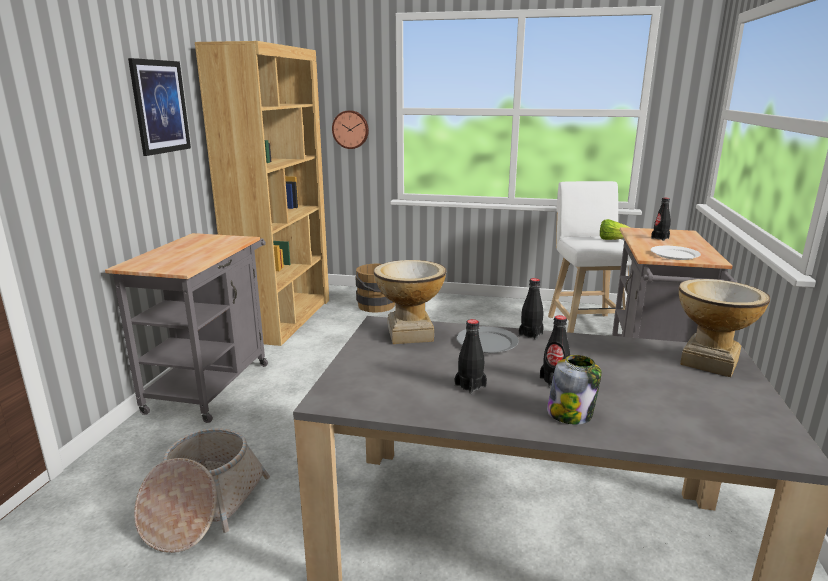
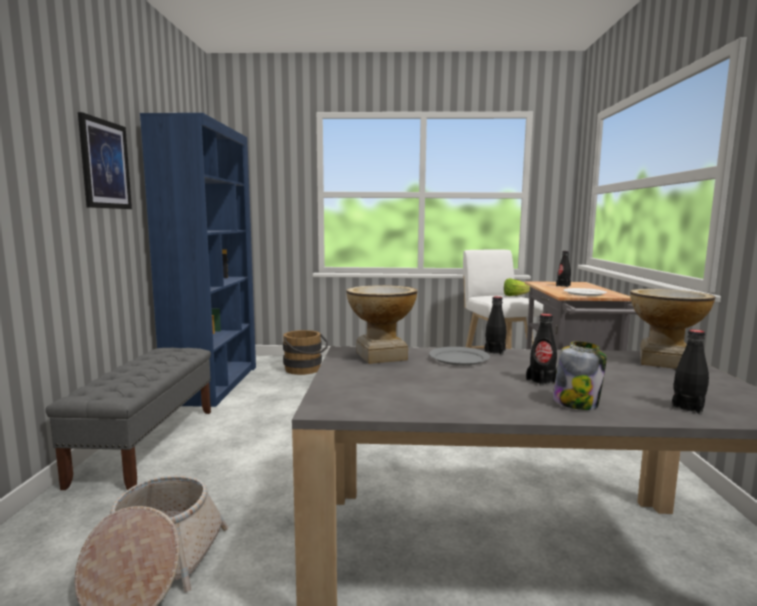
camera: 10 degrees left, 10 degrees down
(213, 383) = (148, 444): grey cart -> grey bench
(284, 318) = (214, 384): brown bookcase -> blue bookcase
(350, 129) = (275, 210): wall clock -> none
(470, 386) = (465, 389): black bottle -> black bottle (687, 407)

